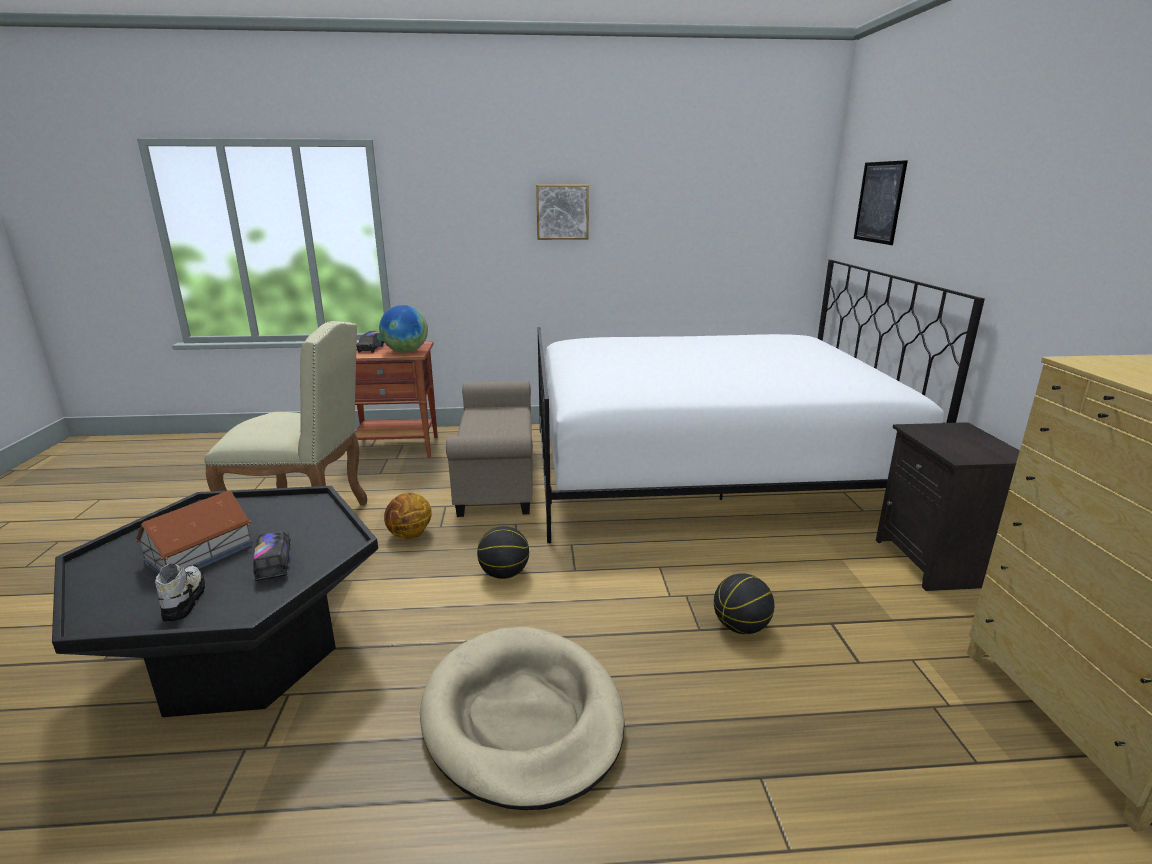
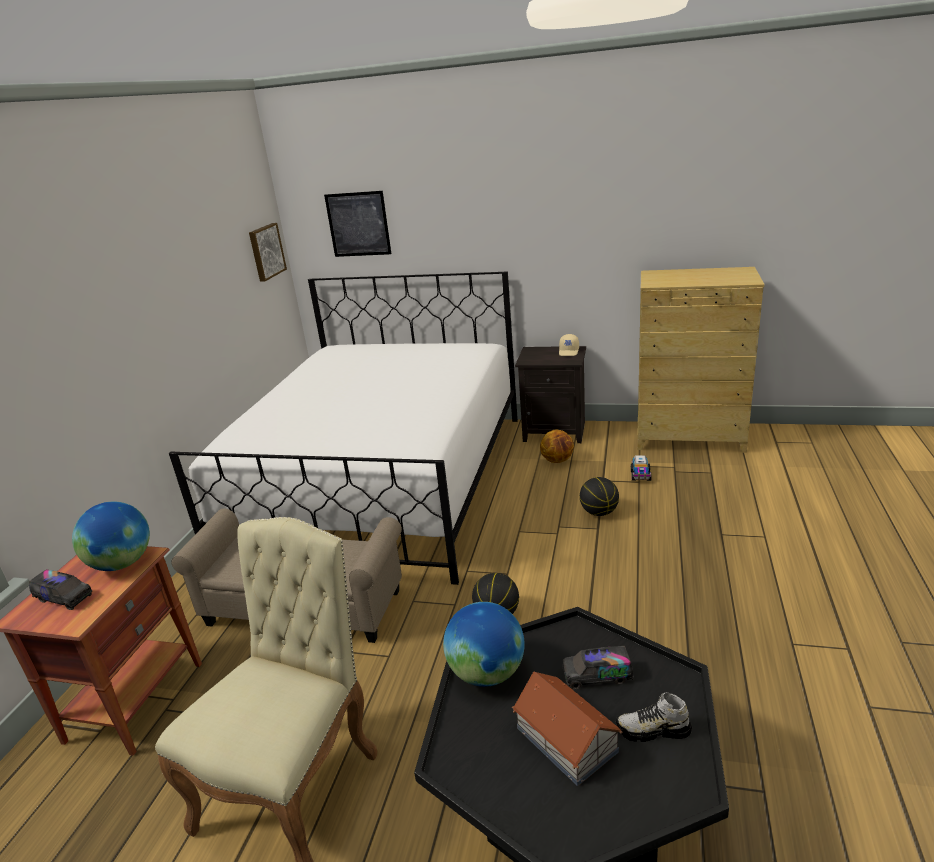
camera: 70 degrees left, 5 degrees up
(299, 509) = (486, 673): none -> globe
(410, 535) = (395, 681): basketball -> basketball (558, 460)
(522, 718) = (673, 617): beige dog bed -> none
(562, 212) = (126, 313): picture -> picture (266, 251)
(880, 663) = (640, 475): none -> toy truck
(996, 452) = (569, 351): none -> beige cap

